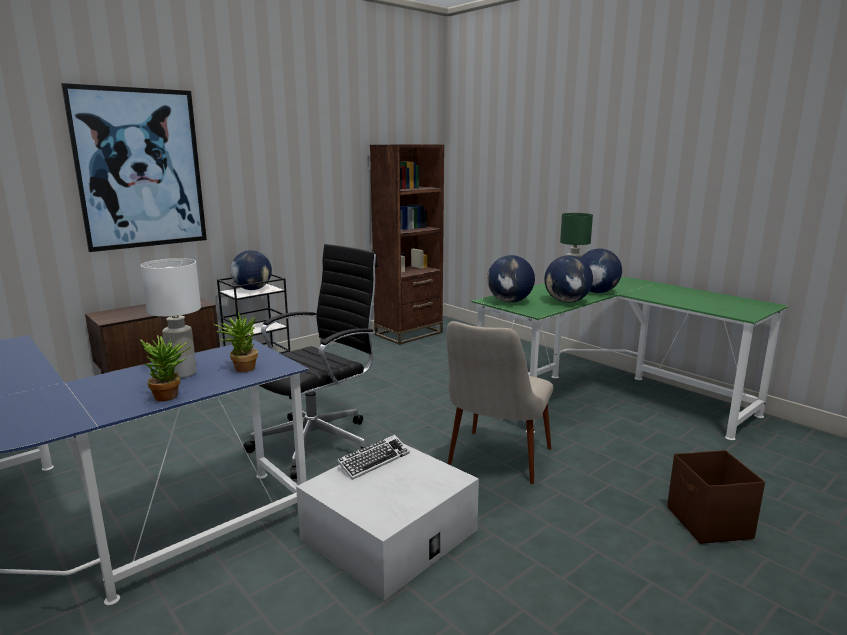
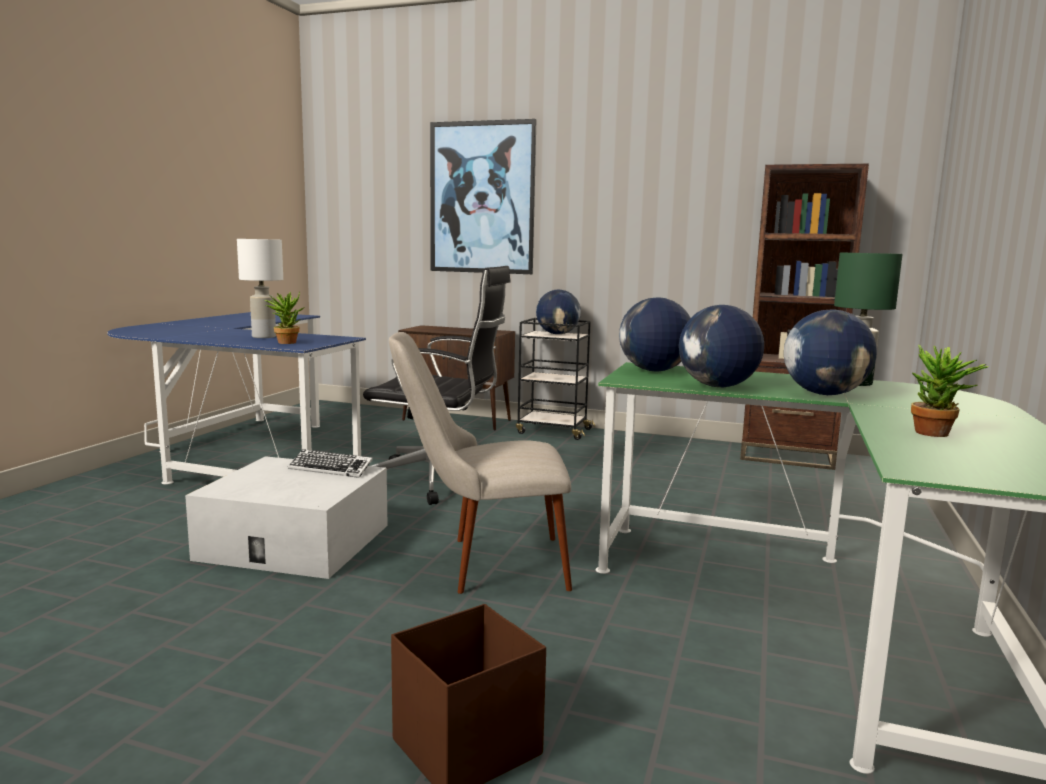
camera: 60 degrees right, 5 degrees down
(171, 397) = (214, 340): potted plant -> potted plant (938, 434)

